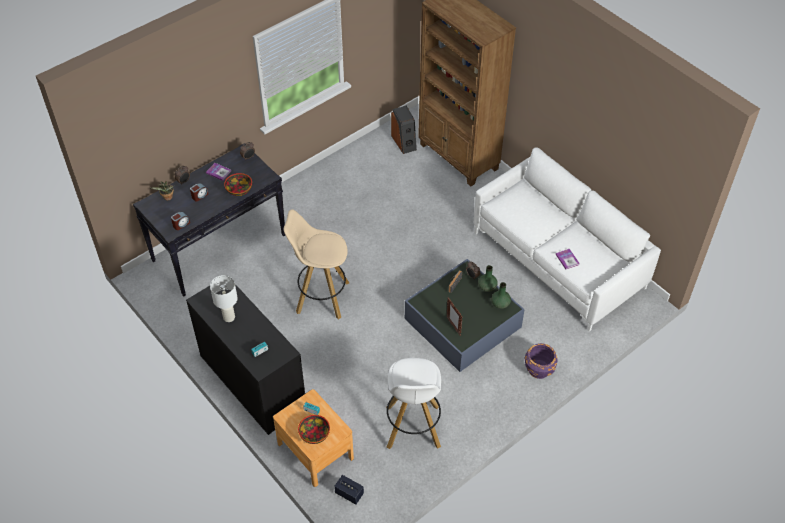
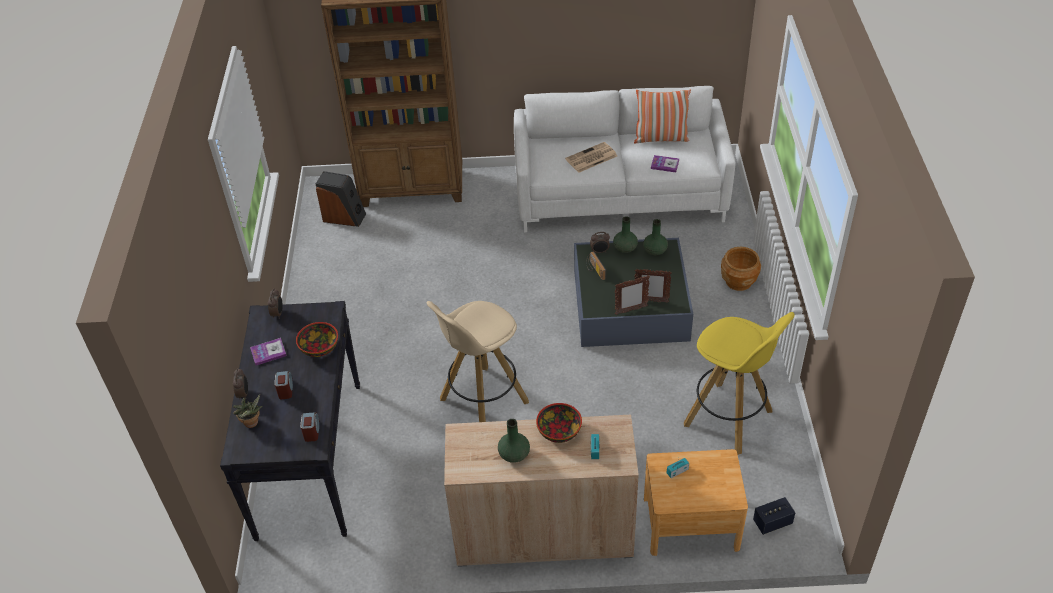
camera: 50 degrees left, 5 degrees down
(229, 317) = (513, 454): white table lamp -> green vase
(253, 382) = (543, 532): black cabinet -> beige cabinet
(315, 434) = (712, 485): bowl -> bowl (559, 430)
(413, 428) = (729, 419): white stool -> yellow stool
(435, 320) = (630, 310): none -> picture frame
(534, 218) = (591, 158): none -> newspaper
(539, 369) = (738, 281): purple planter -> brown planter
(592, 243) = (661, 138): none -> pillow

